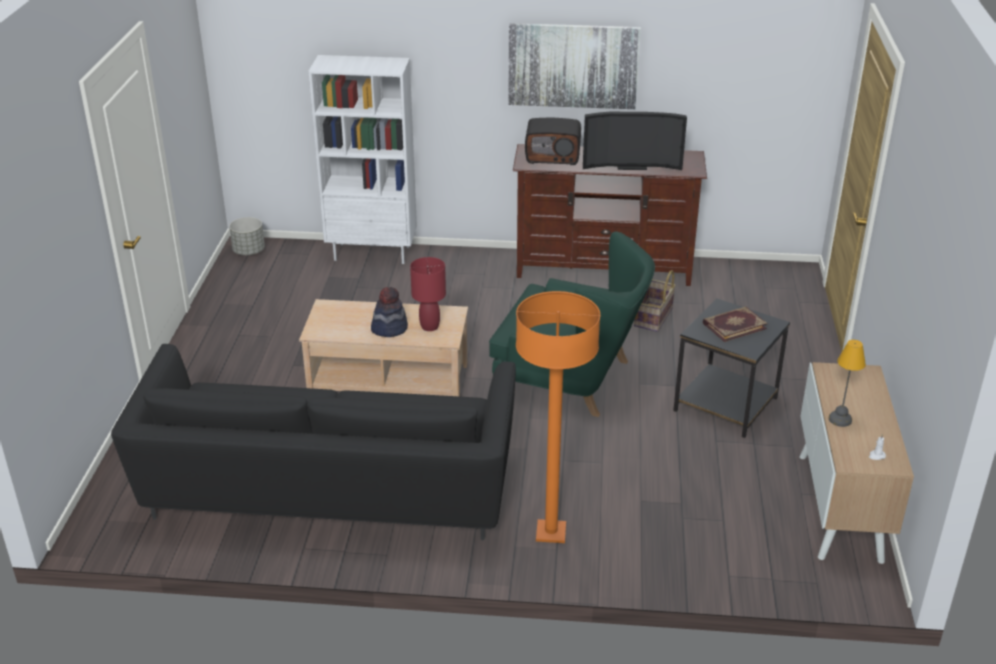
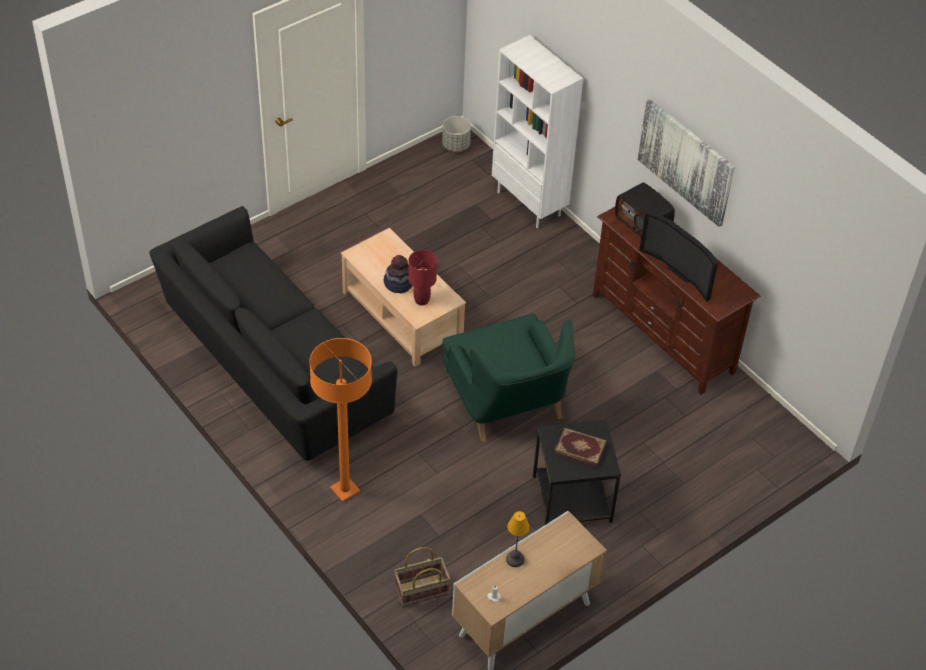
camera: 45 degrees right, 15 degrees up
(653, 317) = (632, 399): basket -> basket (421, 591)

